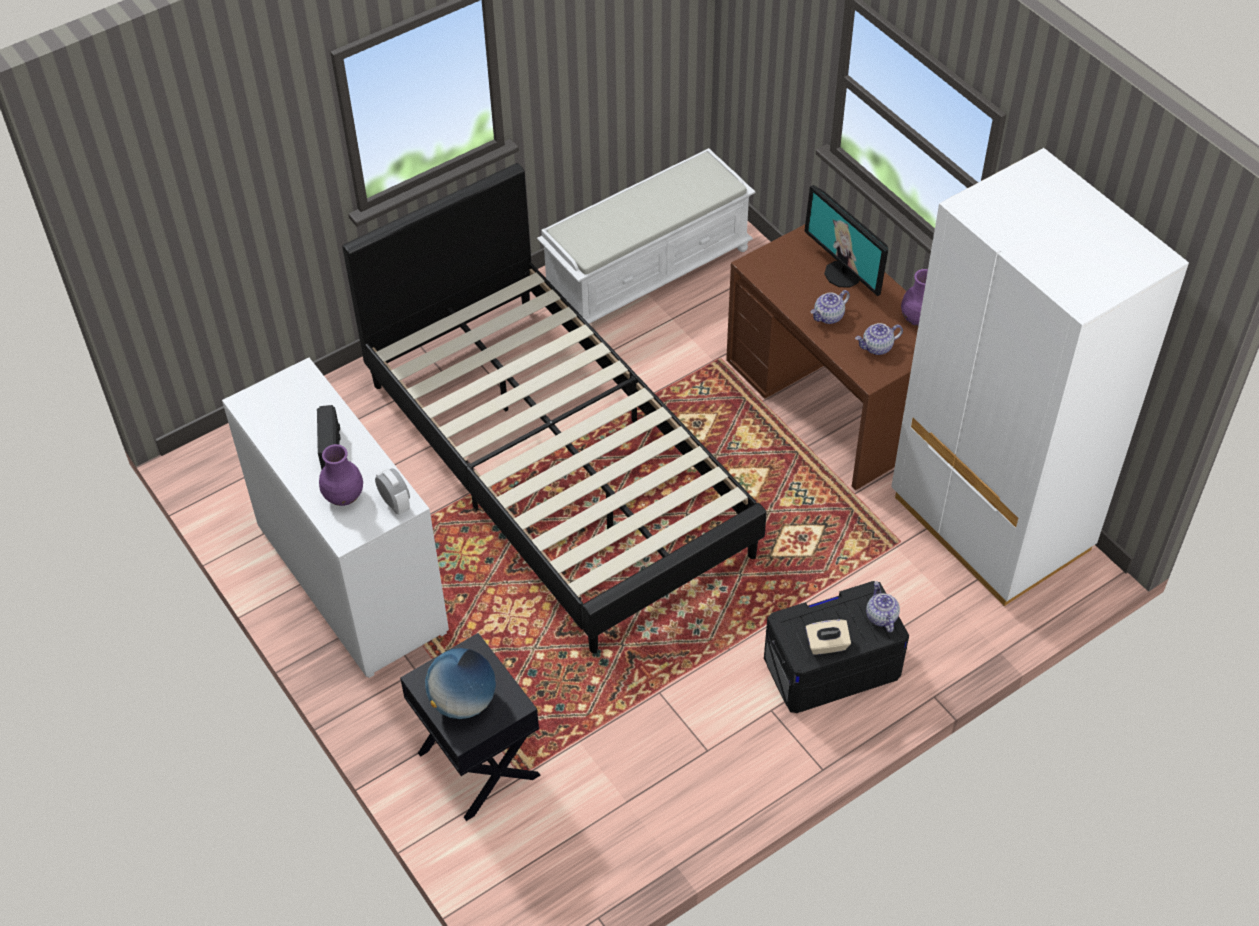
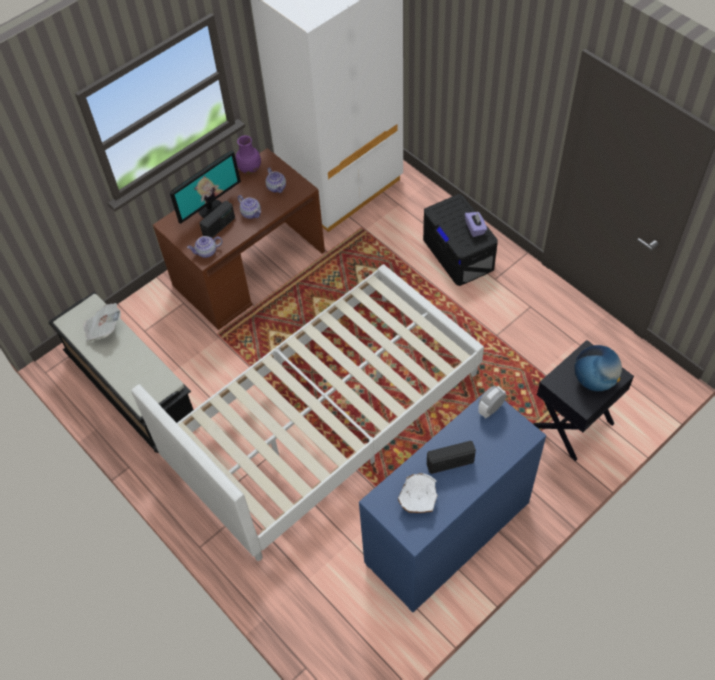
camera: 95 degrees left, 5 degrees up
(292, 411) = (417, 499): none -> white bowl
(343, 496) = (491, 444): purple vase -> none
(351, 579) = (447, 533): white dresser -> blue dresser
(557, 466) = (325, 419): black bed -> white bed
(647, 271) = (130, 388): white bench -> black bench
(685, 196) = (104, 329): none -> newspaper
(807, 282) = (219, 227): none -> radio
(827, 645) = (475, 228): beige tissue box -> purple tissue box
(881, 616) = (449, 206): teapot -> teapot (206, 252)

